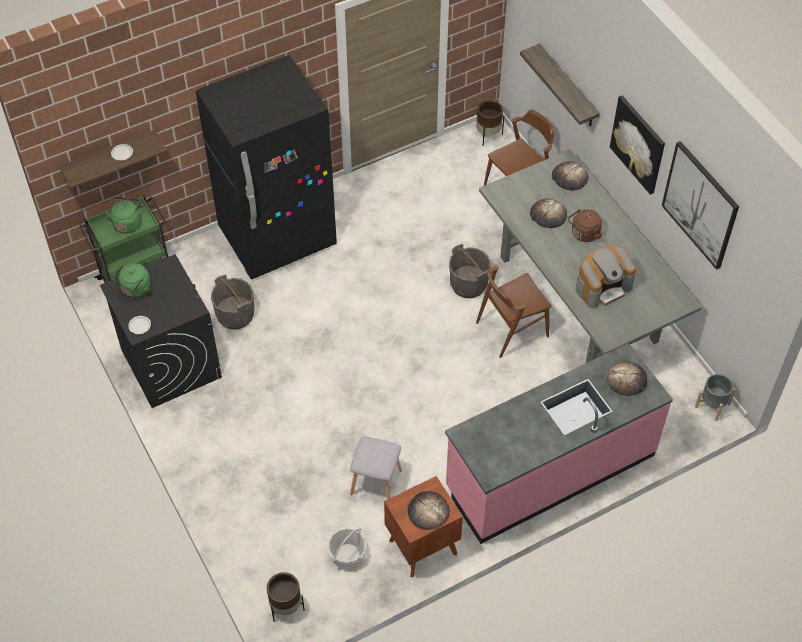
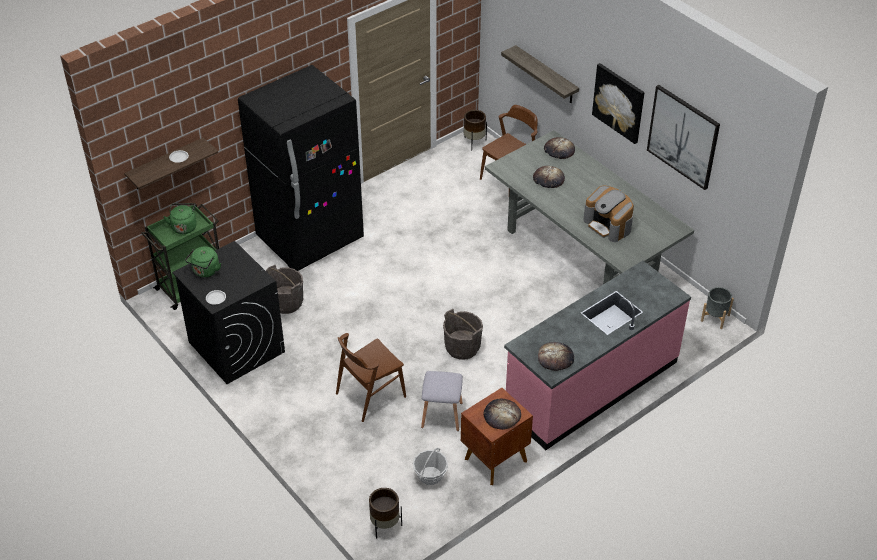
camera: 10 degrees left, 10 degrees down
(468, 284) = (485, 254): grey bucket -> grey bucket (462, 347)
(511, 329) = (530, 283): brown chair -> brown chair (370, 395)
(584, 234) = (582, 189): brown kettle -> none
(603, 286) = (608, 225): coffee machine -> coffee machine turned 90 degrees clockwise
(627, 380) = (649, 287): bread -> bread (555, 358)

